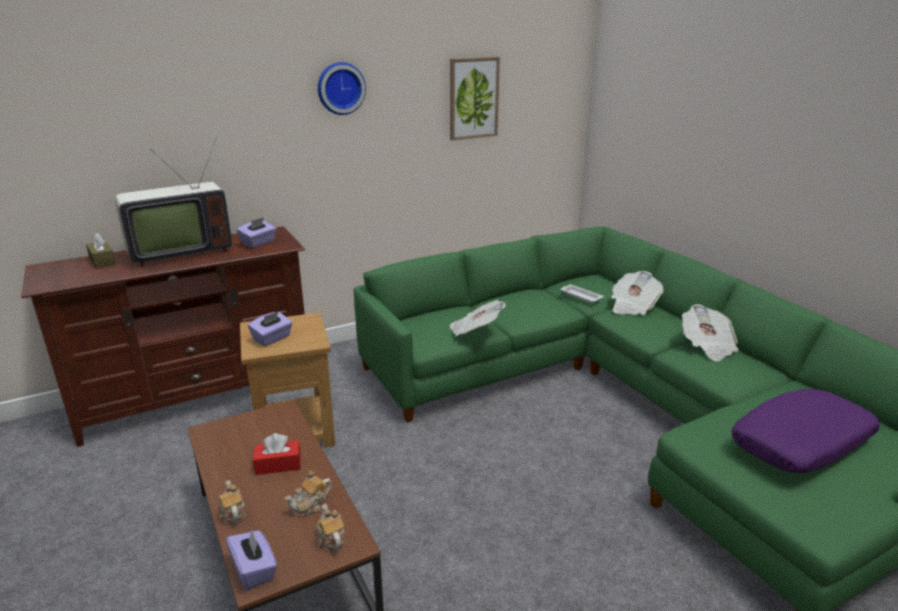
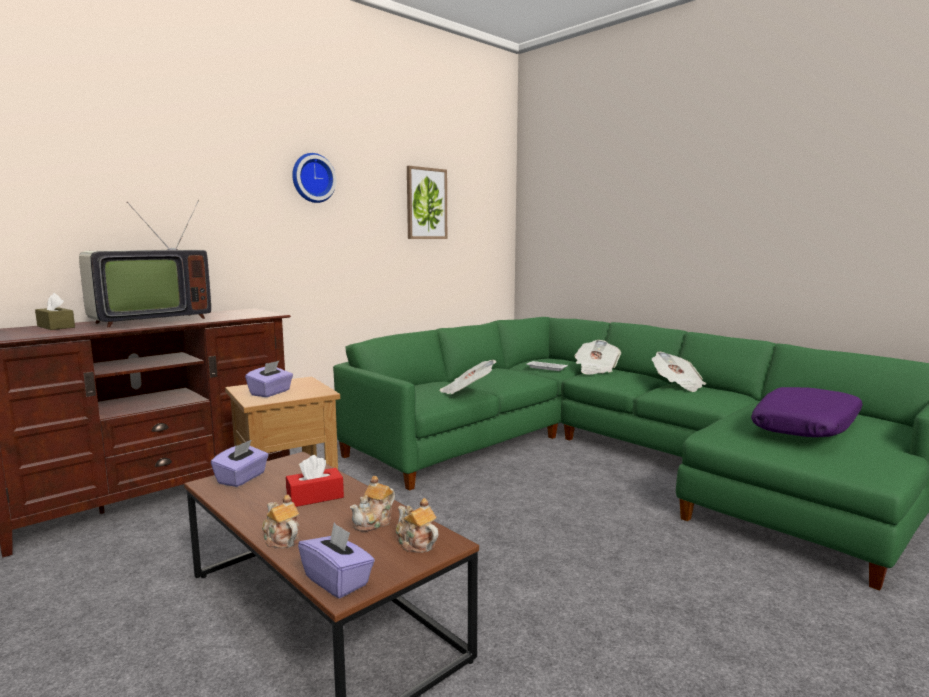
camera: 15 degrees left, 15 degrees down
(258, 243) = (237, 314): purple tissue box -> purple tissue box (242, 478)

